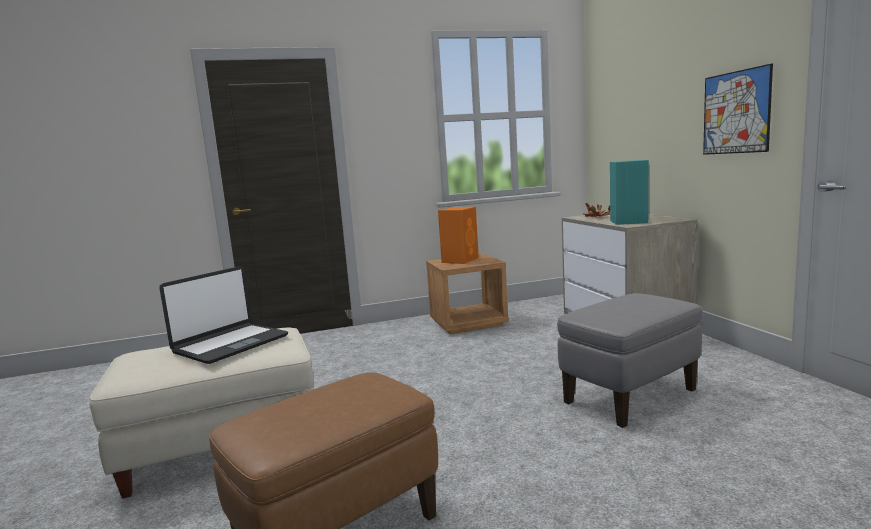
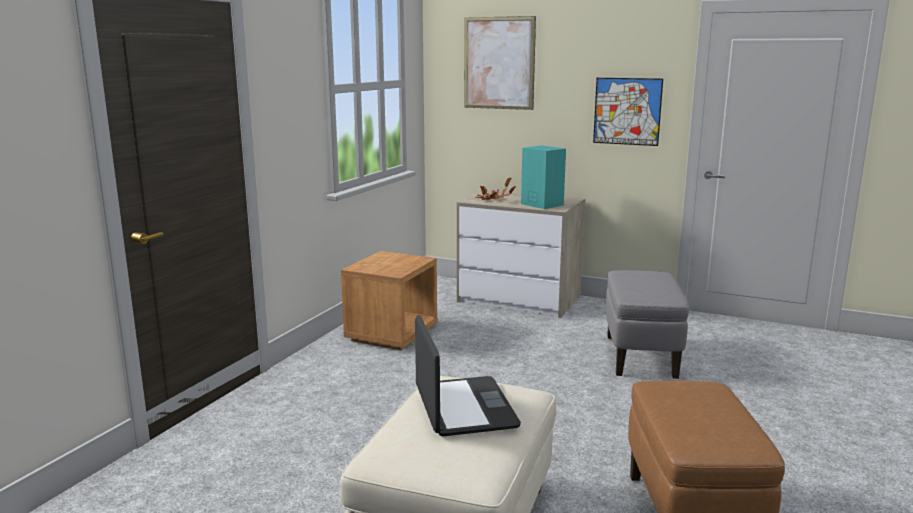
camera: 50 degrees left, 5 degrees up
(460, 260) = (382, 262): orange speaker -> none
(630, 82) = (498, 63): none -> picture

